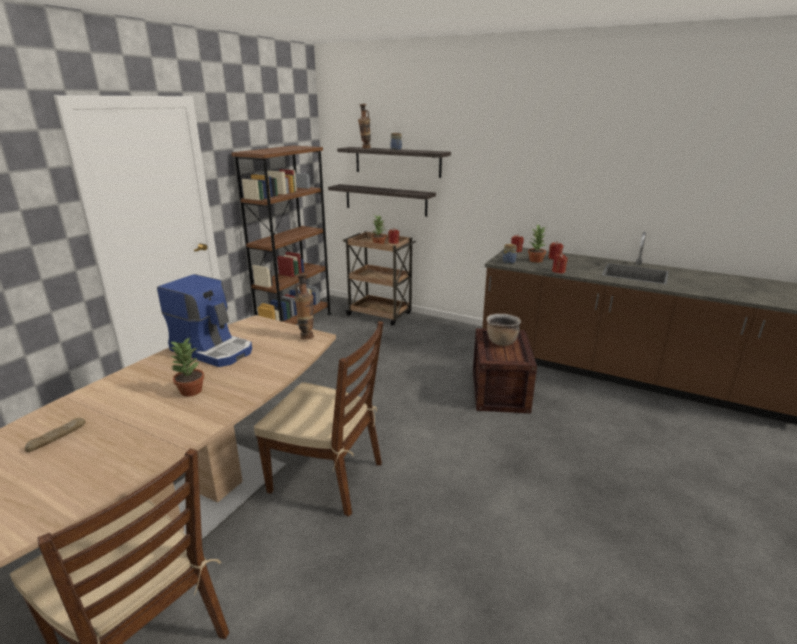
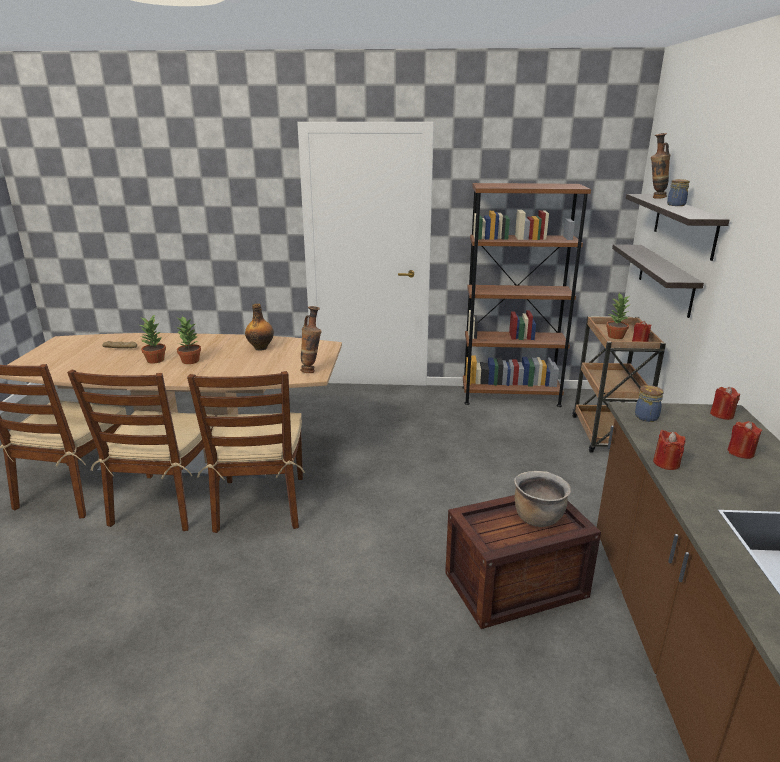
camera: 65 degrees right, 0 degrees up
(213, 349) = (261, 348): coffee machine -> bottle
(263, 547) = (166, 502): none -> brown chair
(536, 260) = (694, 437): potted plant -> potted plant (156, 360)

